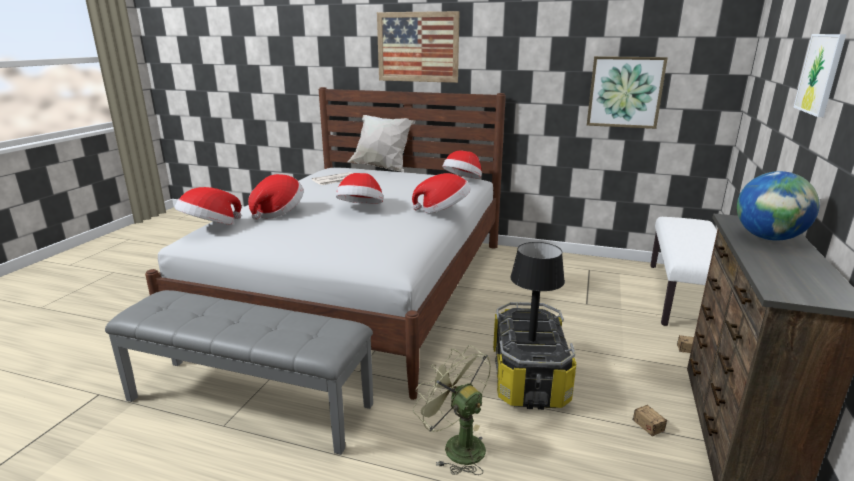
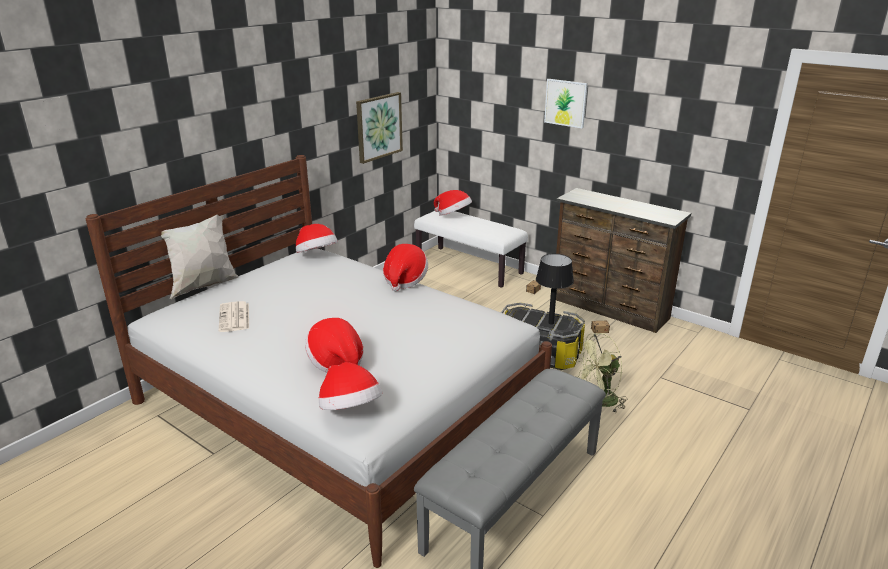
camera: 70 degrees left, 5 degrees up
(361, 209) = (367, 316): hat -> hat (453, 215)
(417, 47) = (205, 127): picture -> none
(768, 238) = (602, 200): globe -> none

